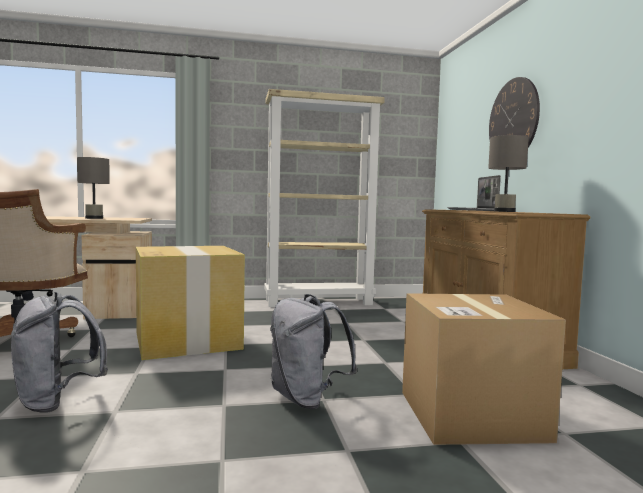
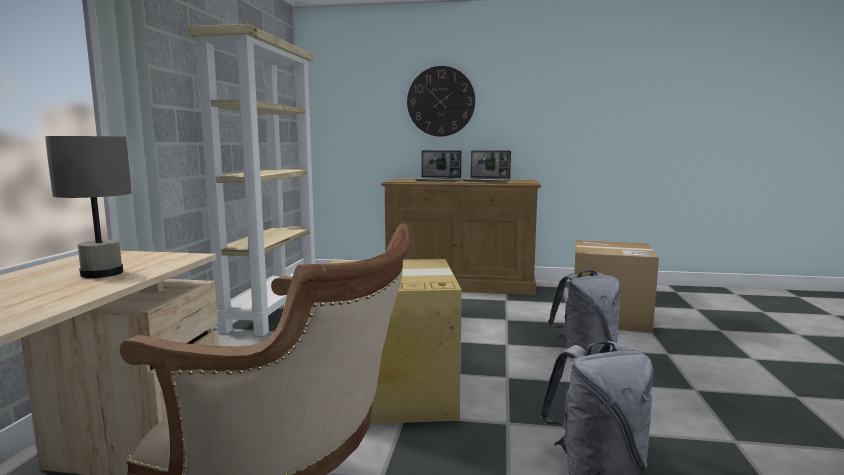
camera: 70 degrees left, 5 degrees up
(505, 211) = (487, 181): grey table lamp -> laptop

